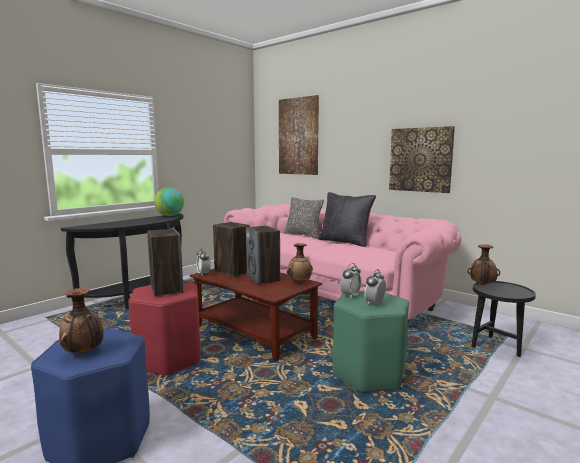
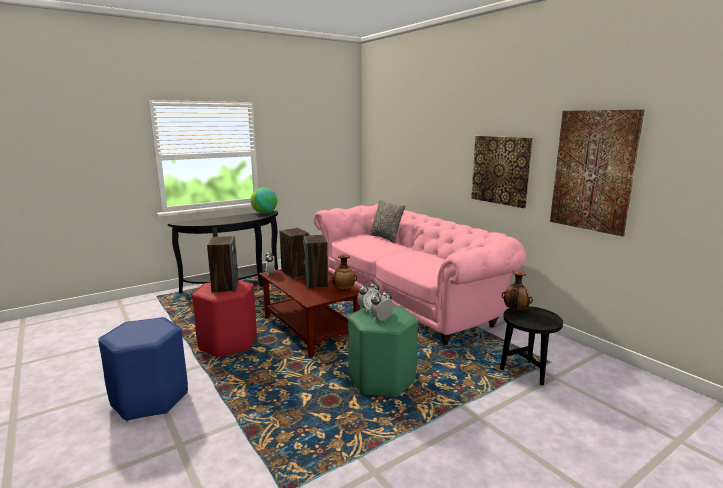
camera: 15 degrees right, 5 degrees up
(84, 353) = (133, 335): vase -> none
(298, 136) = (397, 135): picture -> picture (593, 171)
(345, 242) = (418, 250): black pillow -> none

